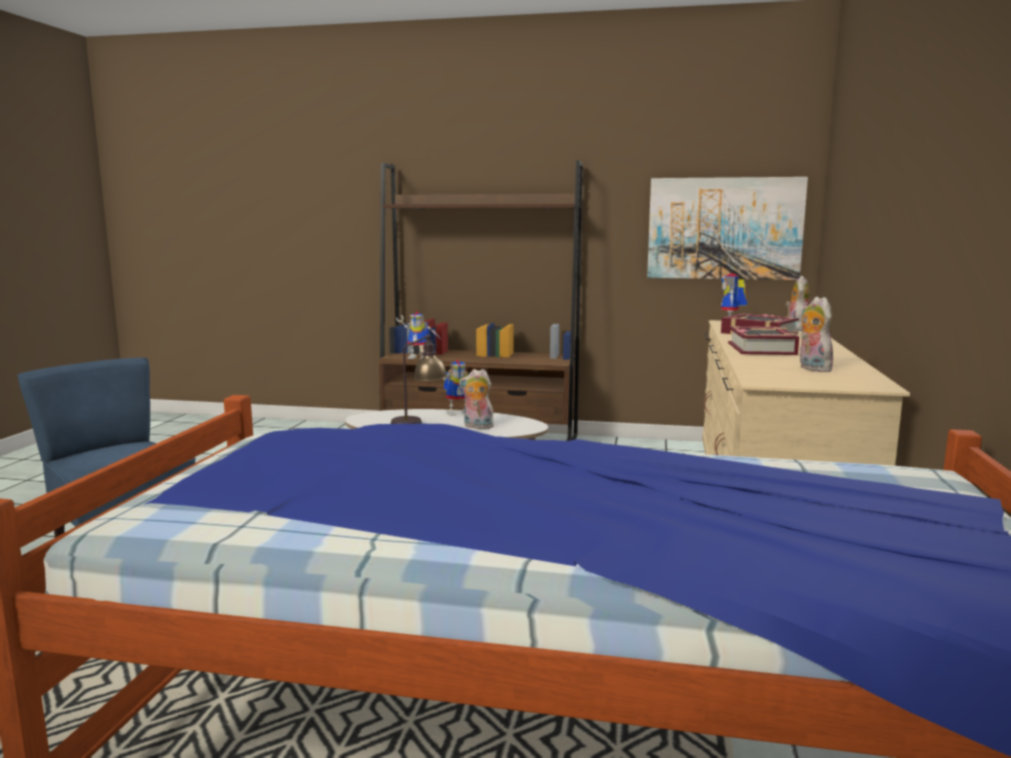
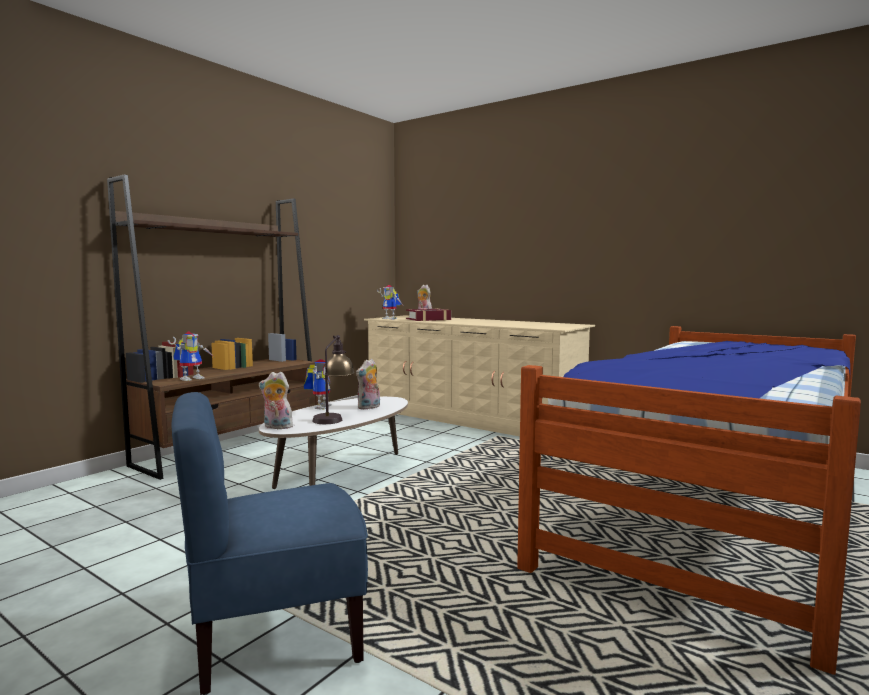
camera: 65 degrees left, 5 degrees down
(724, 228) = (356, 257): picture -> none
(762, 349) = (475, 322): book -> none
(811, 369) = (534, 324): plush toy -> plush toy (276, 427)

